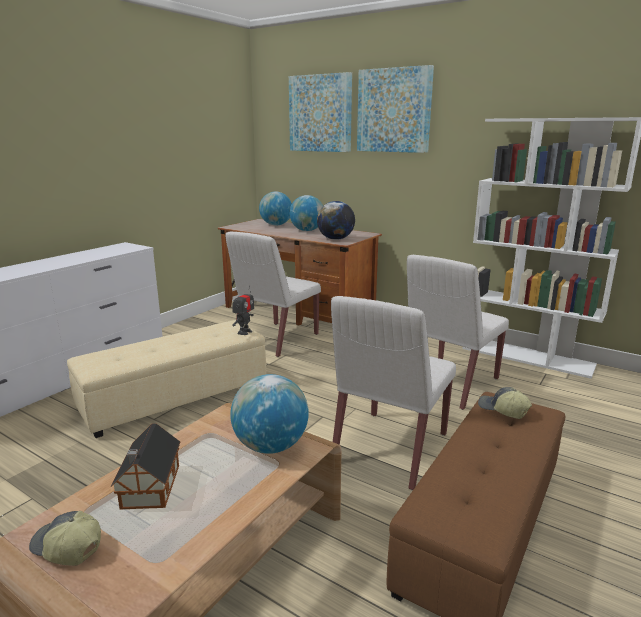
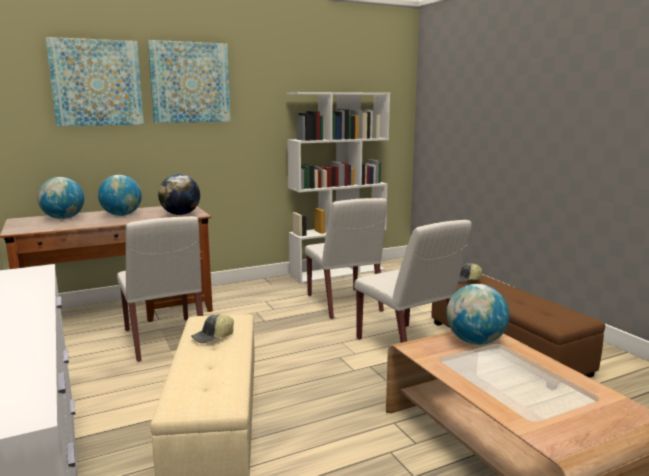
camera: 60 degrees left, 5 degrees down
(66, 548) = (577, 430): cap -> cap (213, 337)
(149, 488) = (510, 391): toy house -> none
(244, 332) = (237, 317): toy robot -> none

